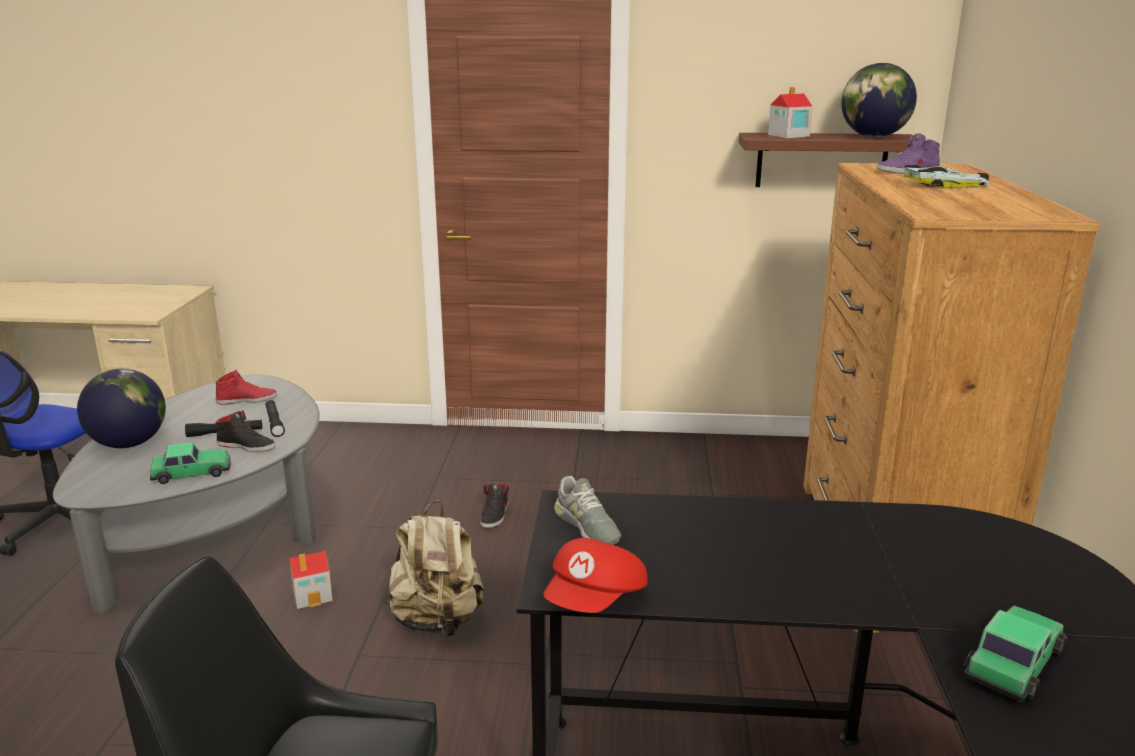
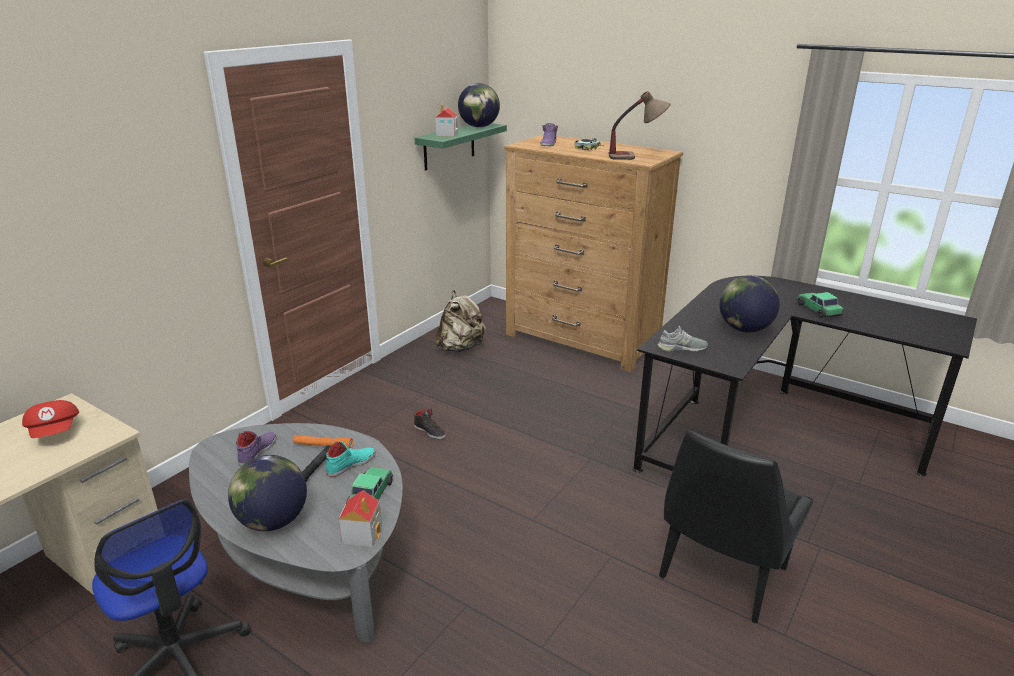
camera: 60 degrees left, 5 degrees up
(246, 446) = (351, 464): black shoe -> turquoise shoe
(247, 399) = (257, 451): red shoe -> purple shoe
(274, 423) = (323, 446): black flashlight -> orange flashlight
(313, 595) = (450, 525): toy house -> toy house (362, 533)
(437, 621) = (523, 483): beige backpack -> beige backpack (460, 348)
(596, 600) = (745, 361): red cap -> red cap (56, 432)
(753, 576) = (744, 329): none -> globe
(821, 160) = (449, 146): brown shelf -> green shelf
(959, 207) = (636, 157): none -> table lamp

